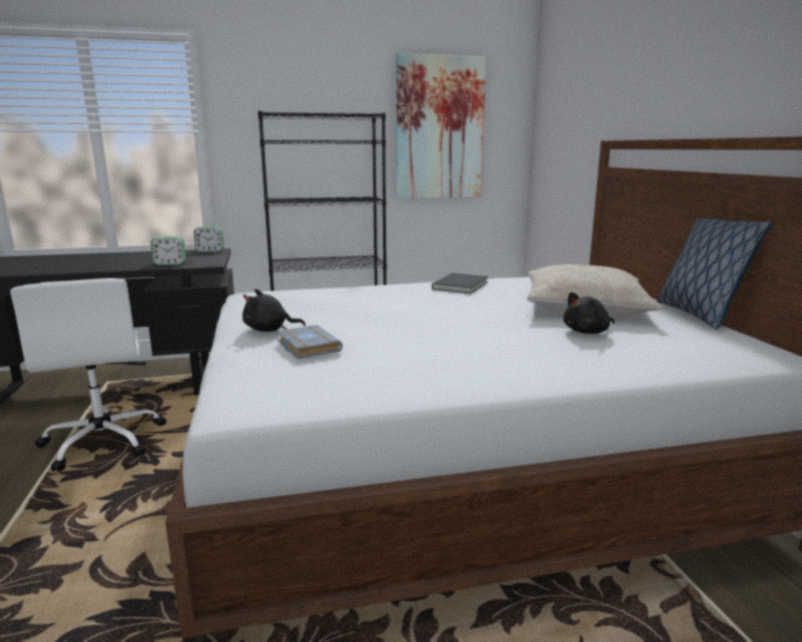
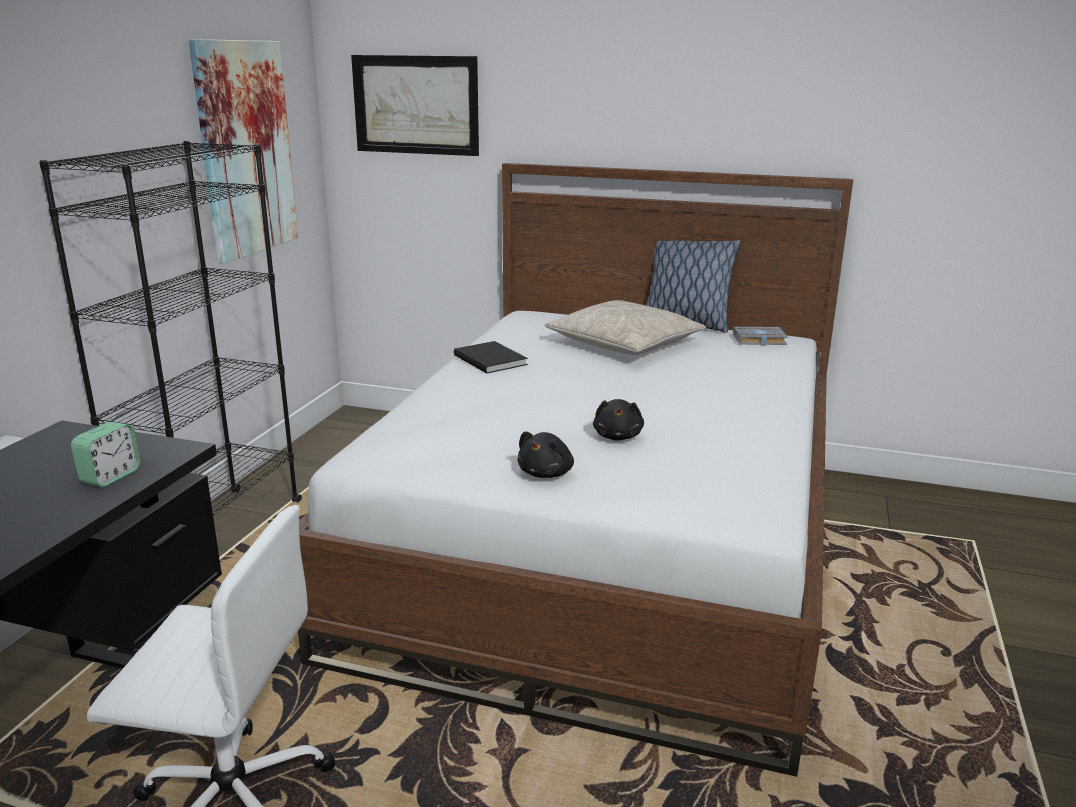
camera: 60 degrees left, 5 degrees up
(210, 250) = (55, 436): alarm clock -> none
(306, 346) = (626, 466): grey book -> grey book (758, 340)
(571, 97) = (416, 105): none -> picture
(587, 332) = (693, 364): black plush toy -> black plush toy (618, 436)

